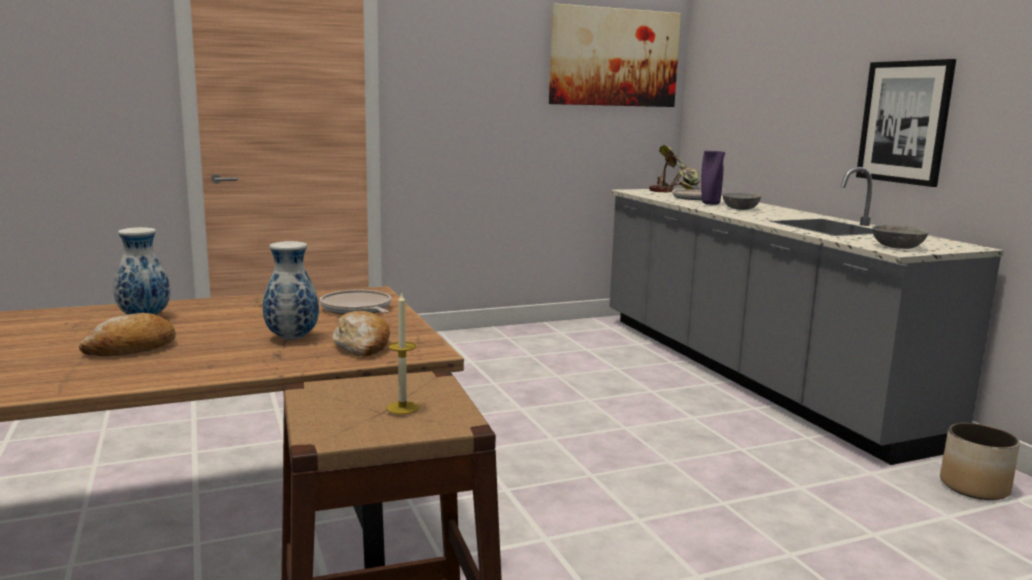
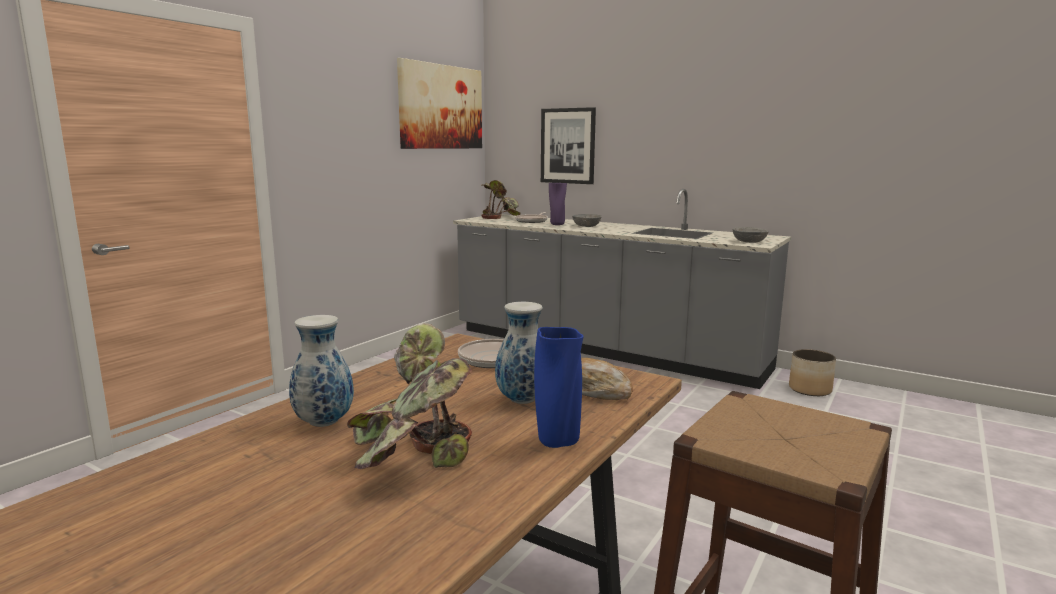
camera: 35 degrees left, 0 degrees up
(132, 348) = (411, 458): bread -> potted plant
(234, 366) = (557, 442): none -> blue vase
(402, 408) = (795, 430): candle -> none
(904, 122) = (704, 156): picture -> picture (568, 146)

